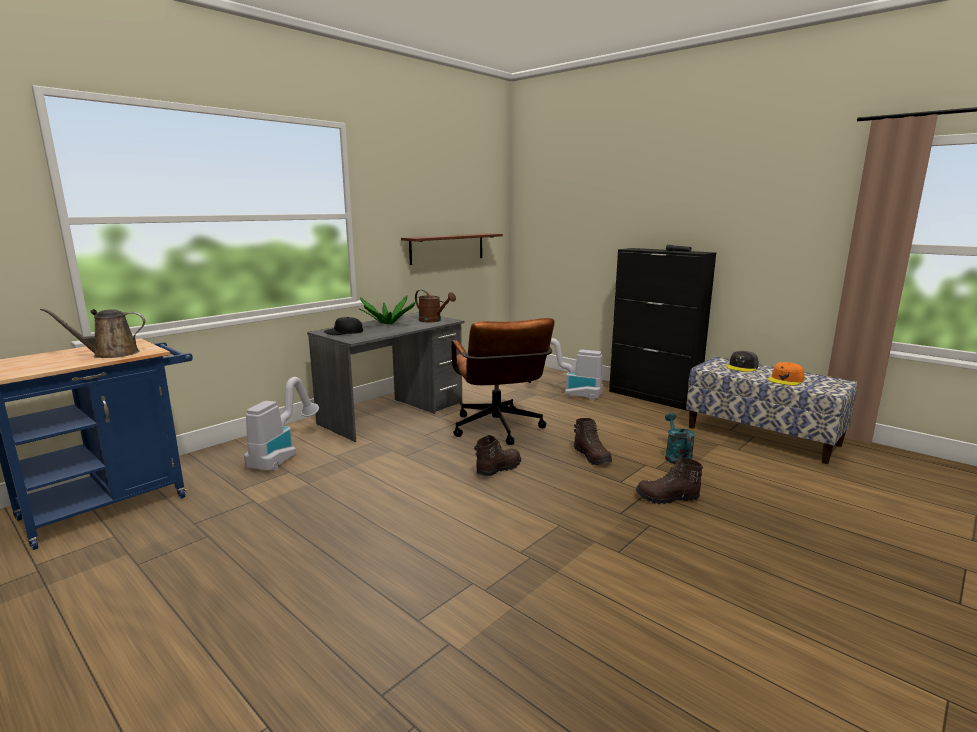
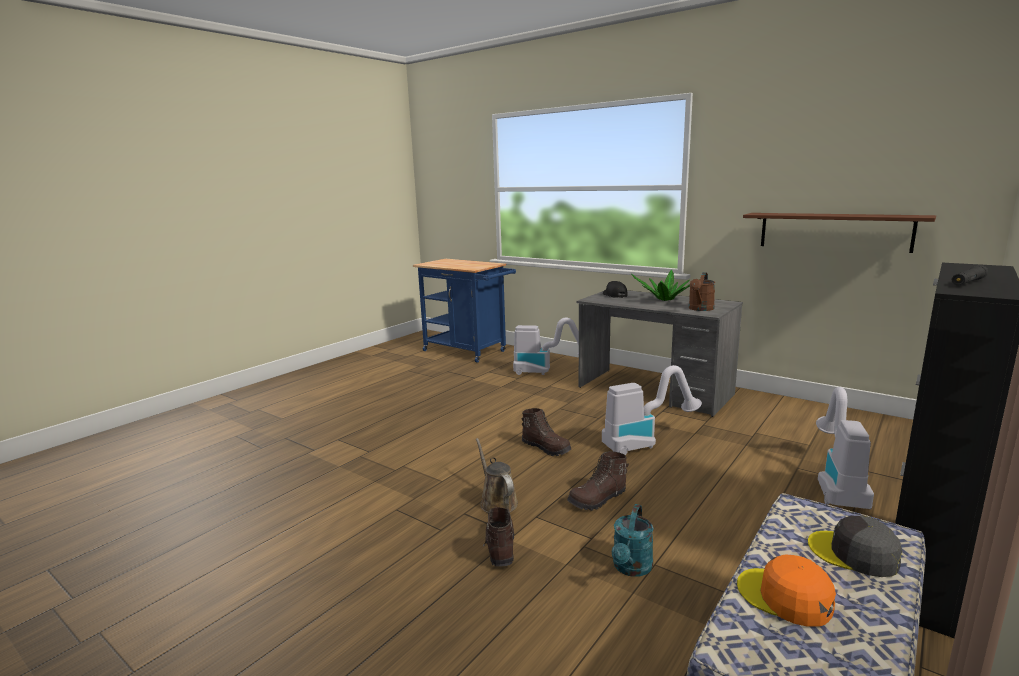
camera: 85 degrees right, 0 degrees up
(111, 354) = (465, 266): brown watering can -> brown watering can (497, 502)
(498, 431) = (644, 442): brown office chair -> vacuum cleaner
(676, 456) = (631, 568): turquoise watering can -> turquoise watering can turned 120 degrees clockwise

